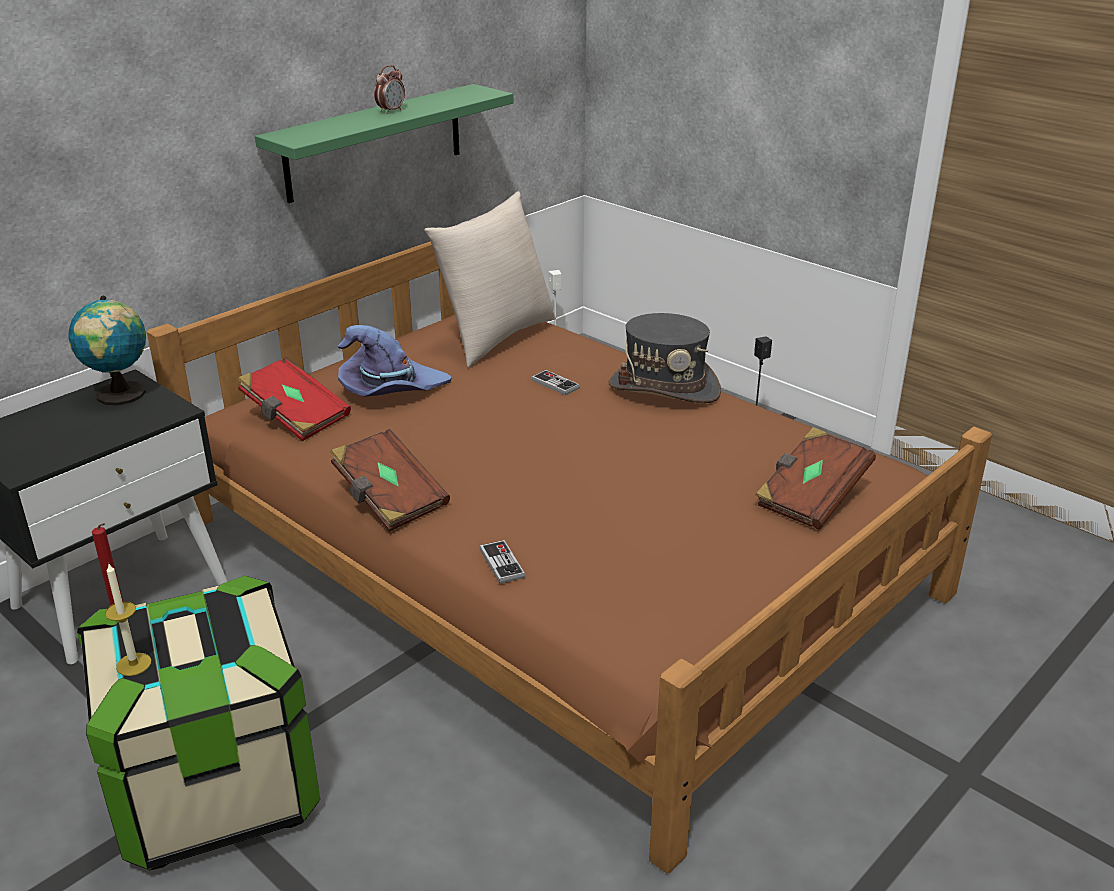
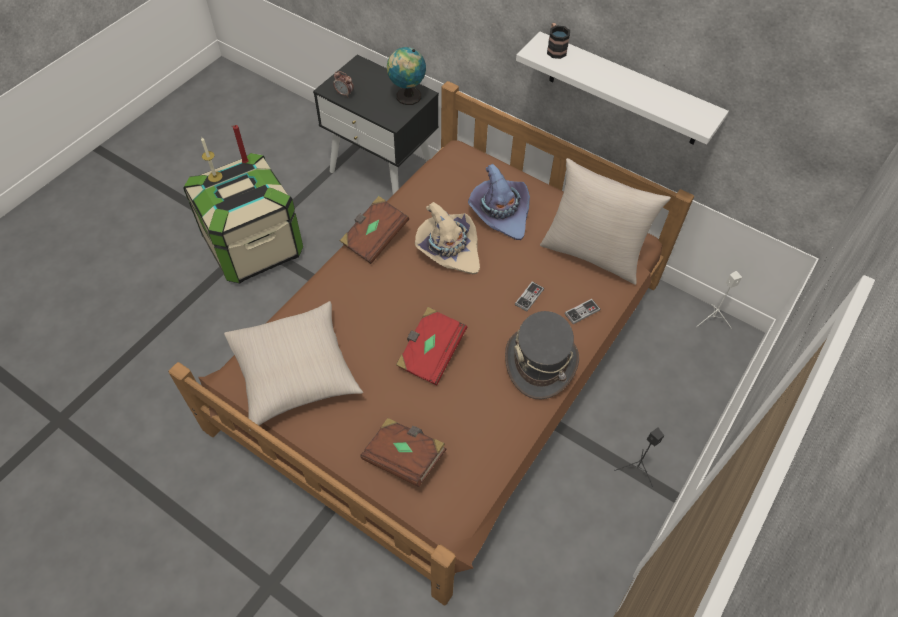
camera: 80 degrees right, 25 degrees up
(295, 417) = (456, 177): red book -> red book (430, 353)
(302, 131) = (555, 49): none -> mug
(374, 142) = (624, 90): green shelf -> white shelf
(391, 111) = (622, 80): alarm clock -> alarm clock (344, 94)
(443, 435) = (448, 249): none -> beige hat
(502, 563) = (318, 298): game controller -> game controller (582, 312)
(656, 593) = (295, 372): none -> beige pillow

